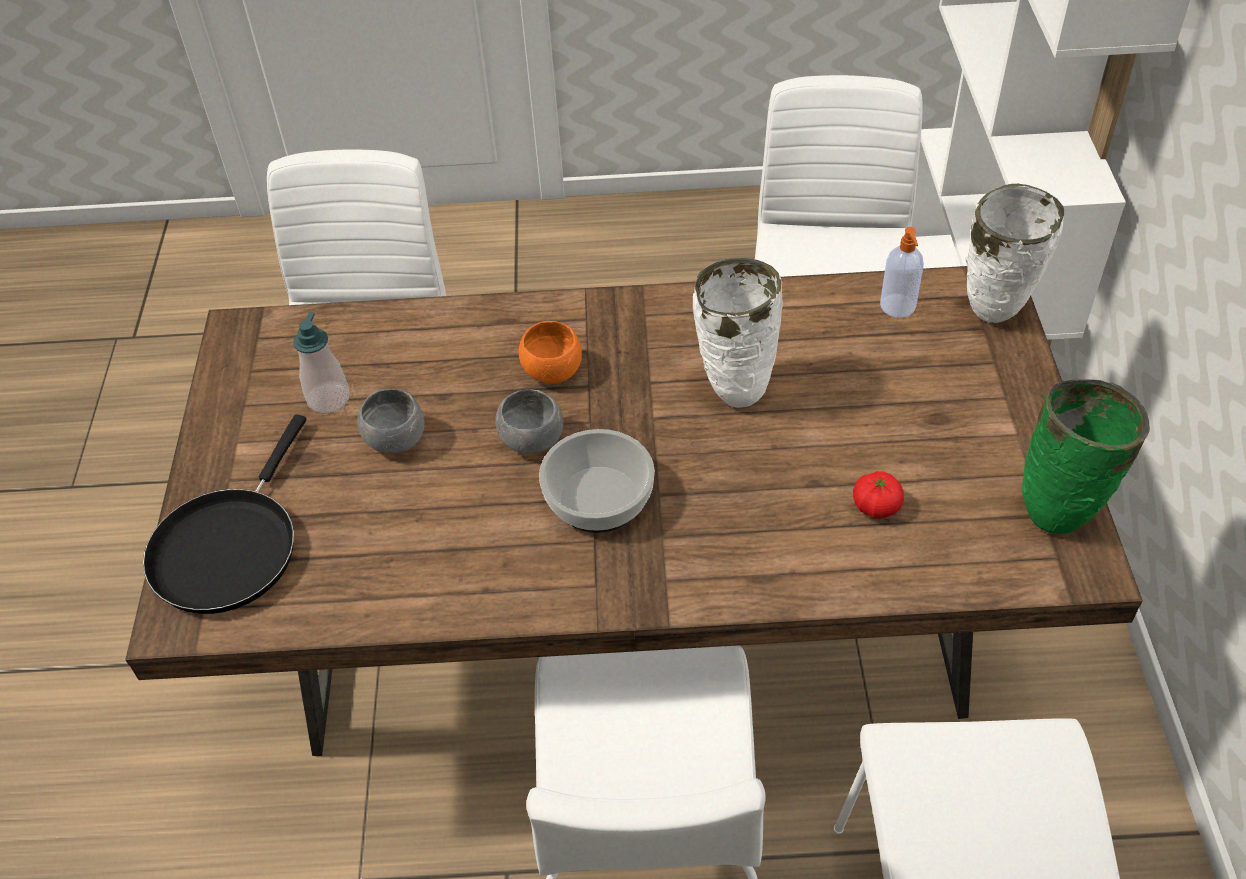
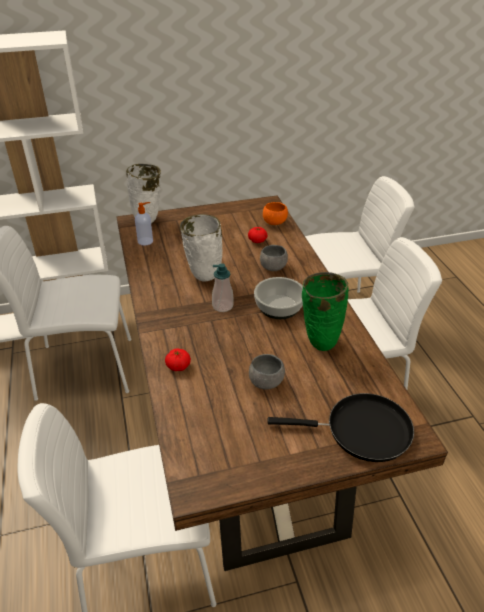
camera: 105 degrees left, 10 degrees down
(328, 398) = (244, 419): soap dispenser -> soap dispenser (222, 306)
(481, 332) = (178, 366): none -> tomato
(532, 440) = (251, 332): grey bowl -> grey bowl (273, 267)
(552, 371) = (203, 334): orange bowl -> orange bowl (274, 222)
(1061, 514) = (248, 207): green vase -> green vase (320, 341)

